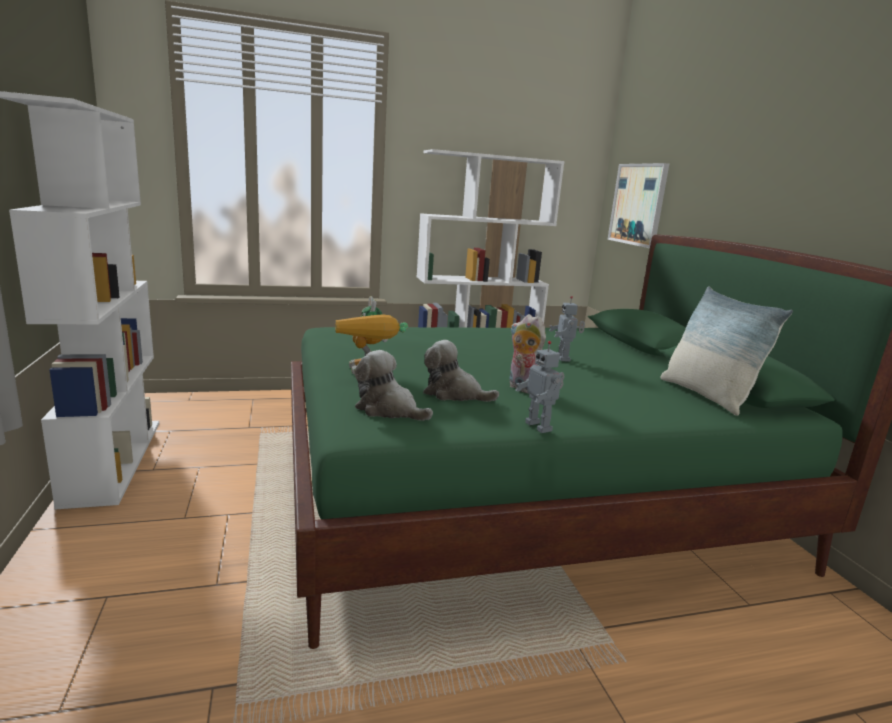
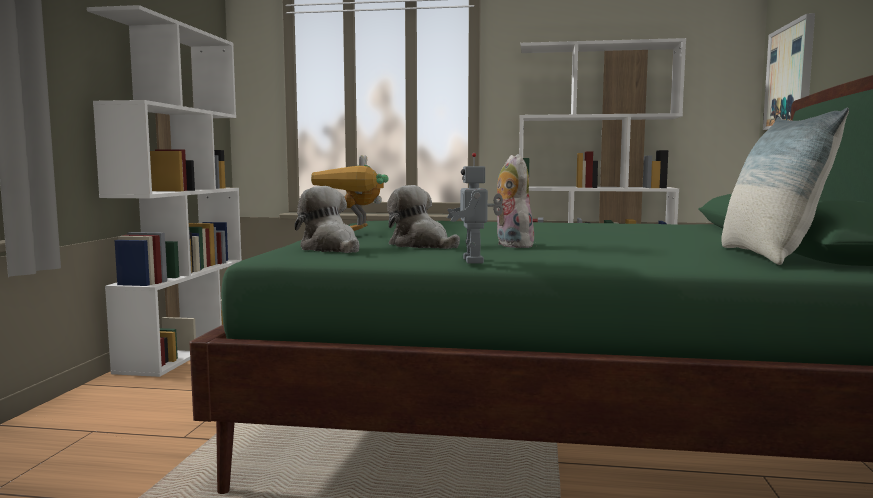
camera: 25 degrees right, 10 degrees down
(564, 358) = (612, 235): toy robot -> none

